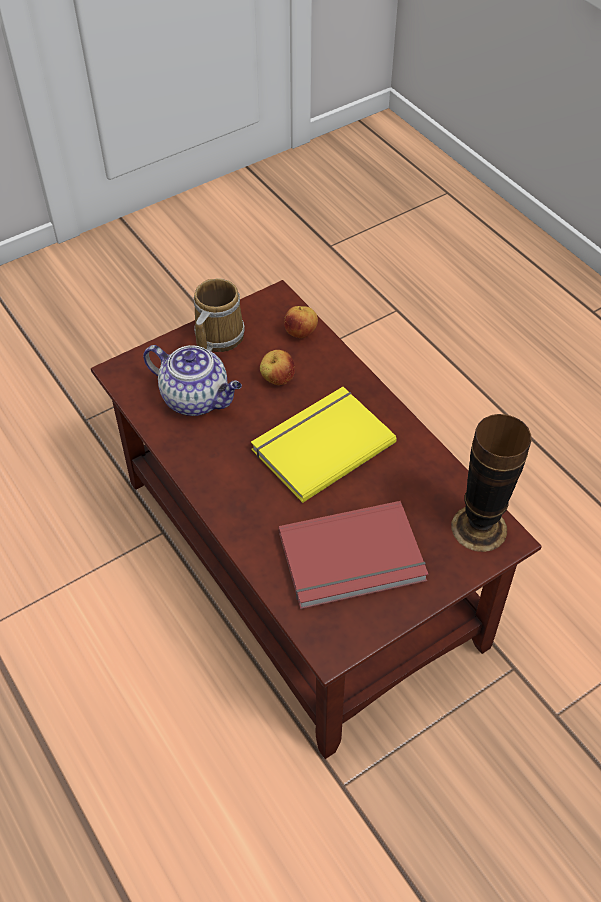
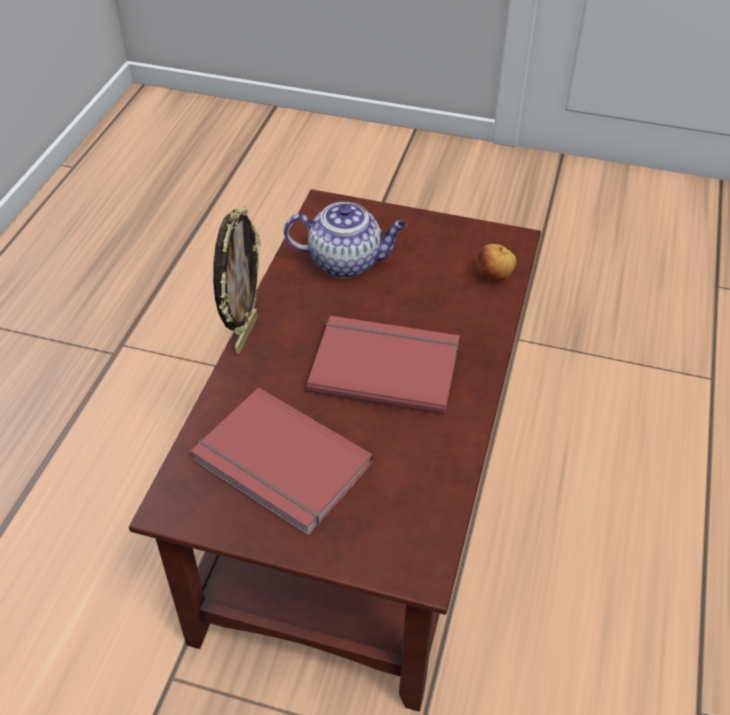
camera: 50 degrees right, 5 degrees down
(197, 399) = (347, 262): teapot -> teapot turned 75 degrees counterclockwise
(206, 504) = (245, 334): none -> picture frame
(216, 337) = (425, 232): mug -> none
(277, 379) = (424, 295): apple -> none
(320, 444) = (385, 365): yellow book -> red book
(479, 528) = (413, 541): vase -> none

